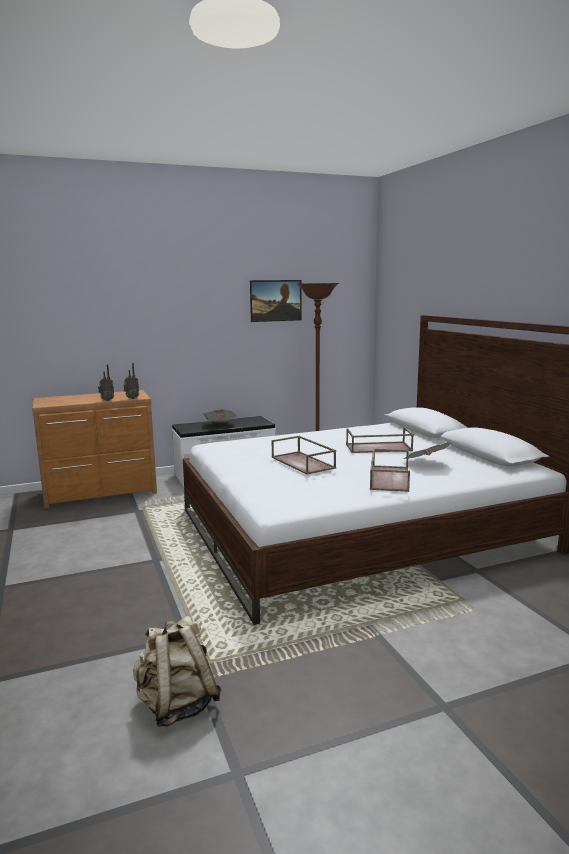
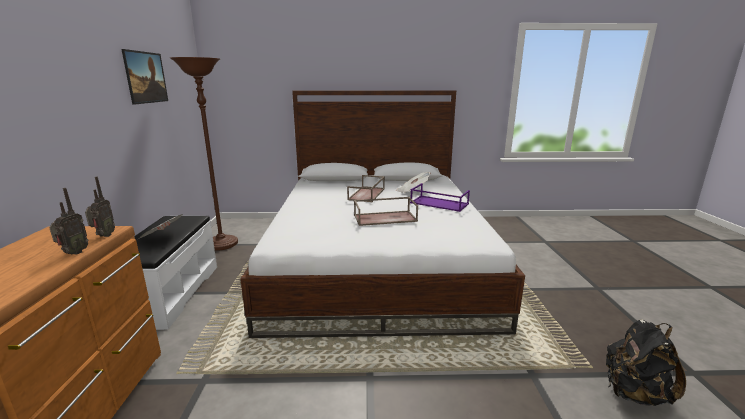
camera: 70 degrees left, 5 degrees up
(177, 705) = (634, 393): beige backpack -> black backpack
(388, 478) = (438, 203): brown tray -> purple tray

